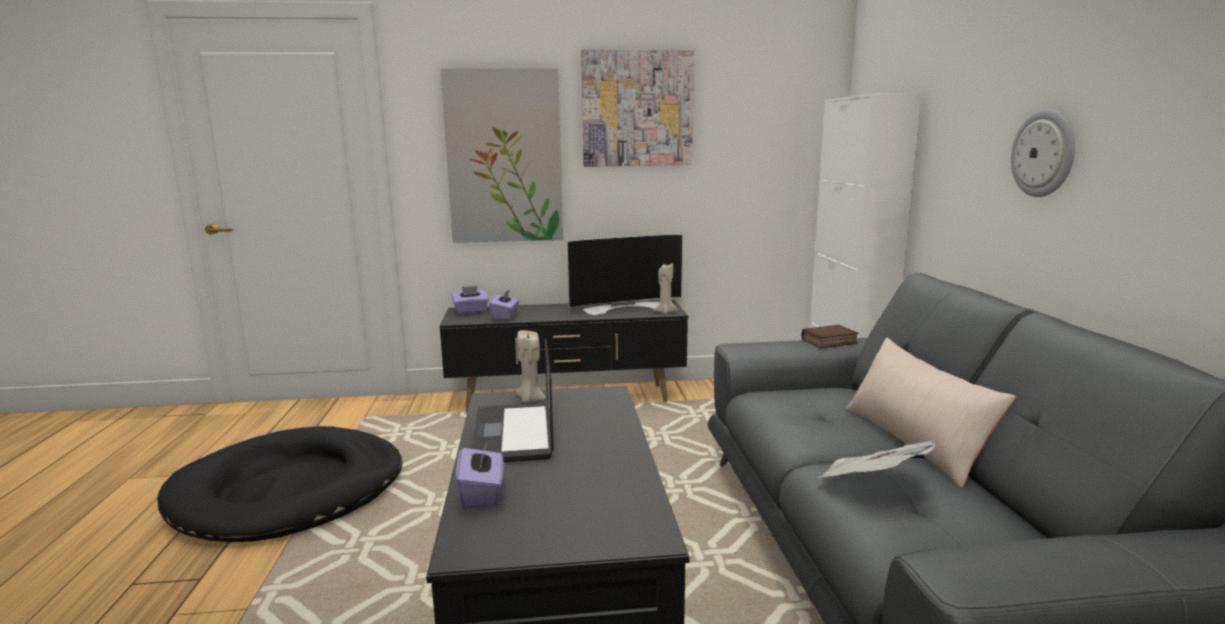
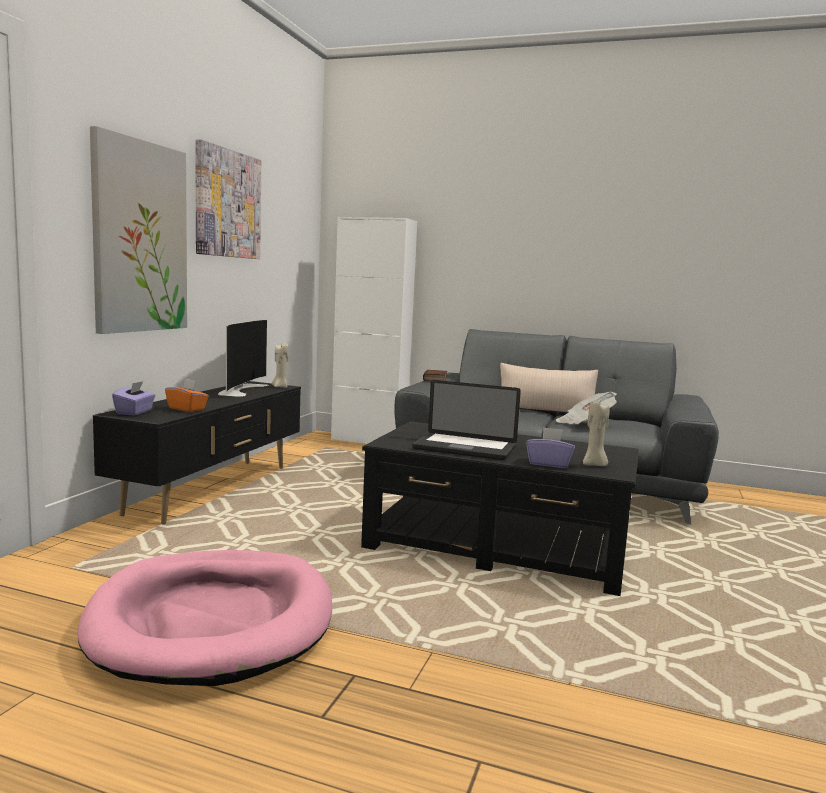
camera: 65 degrees left, 5 degrees down
(290, 490) = (213, 621): black dog bed -> pink dog bed
(505, 317) = (187, 409): purple tissue box -> orange tissue box
(530, 400) = (404, 437): beige candle -> beige candle (594, 465)
(1044, 153) = (526, 261): wall clock -> none

